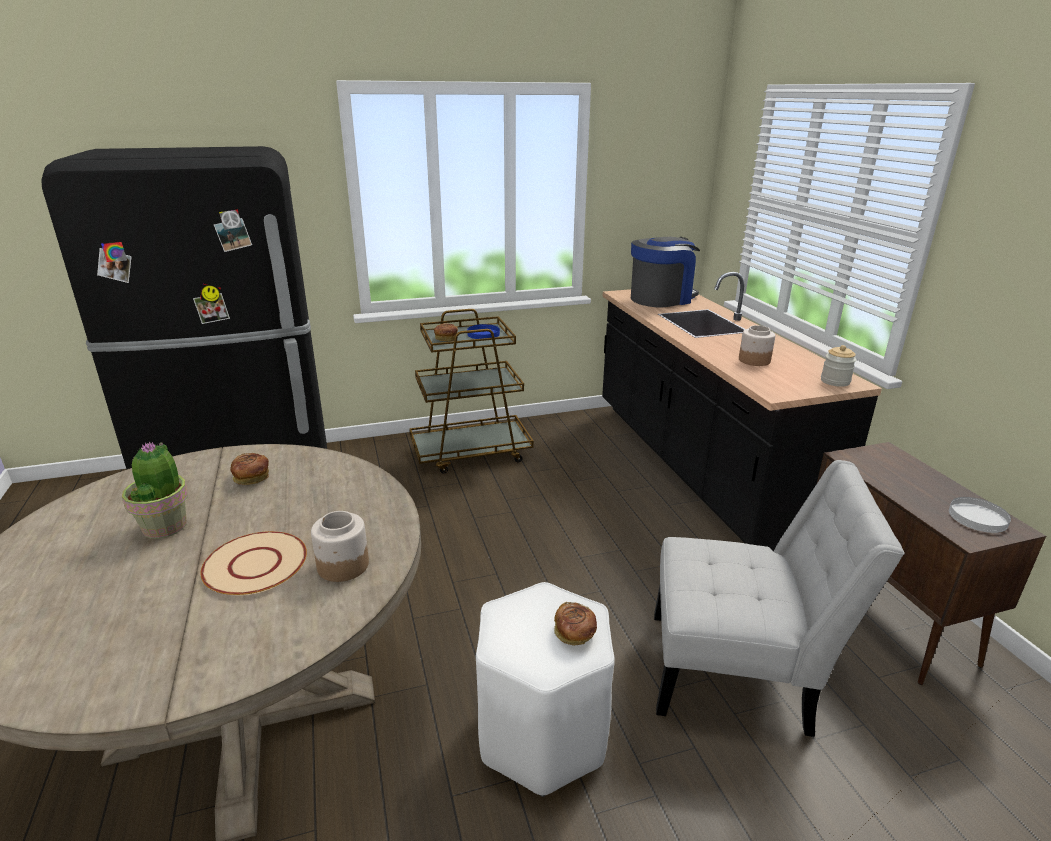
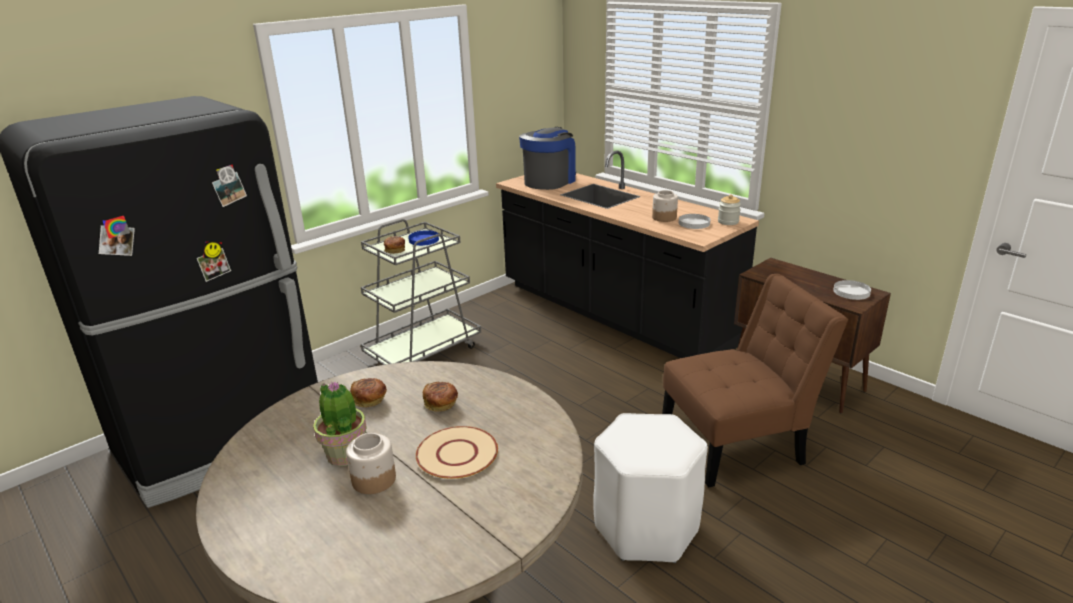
camera: 25 degrees left, 0 degrees up
(342, 565) = (522, 433): jar -> jar (373, 480)
(471, 452) = (424, 351): brown cart -> grey cart
(574, 634) = (672, 436): bread -> bread (441, 404)
(738, 672) = (738, 443): white chair -> brown chair
(786, 374) = (694, 223): none -> white plate

